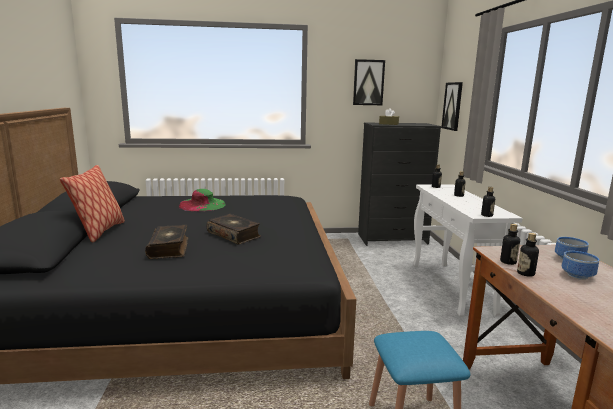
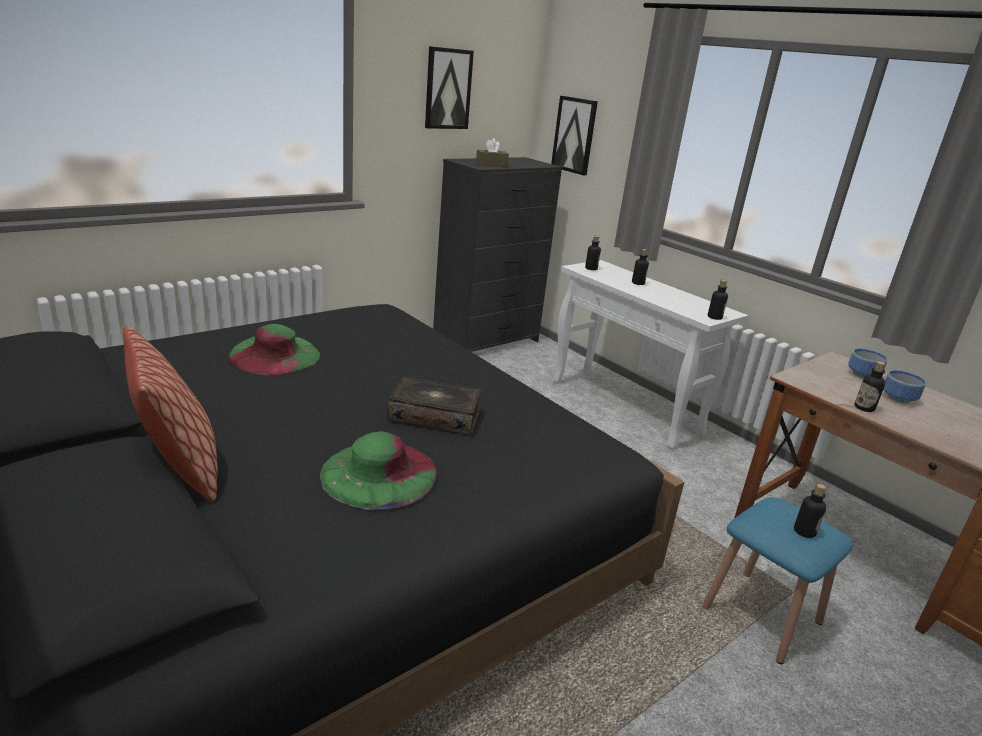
camera: 35 degrees left, 10 degrees up
(169, 248) = (379, 473): book -> green hat
(508, 262) = (830, 394): bottle -> bottle (804, 532)

